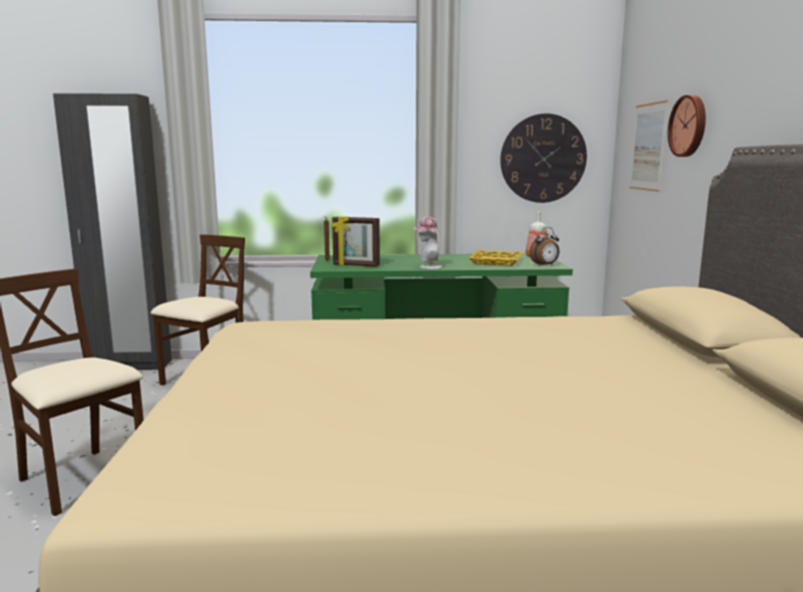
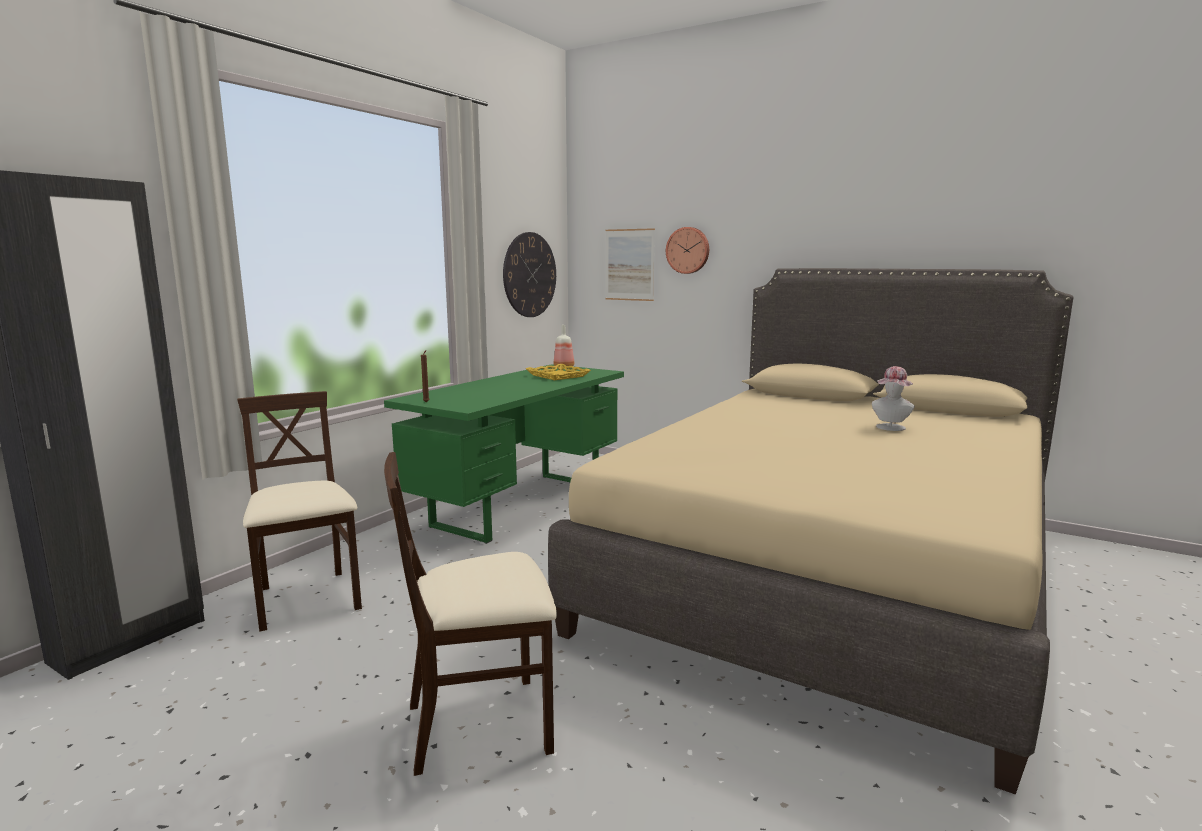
camera: 55 degrees left, 0 degrees up
(356, 265) = (478, 400): picture frame -> none
(427, 267) = (538, 389): hat -> hat (890, 428)
(545, 265) = (599, 372): alarm clock -> none

